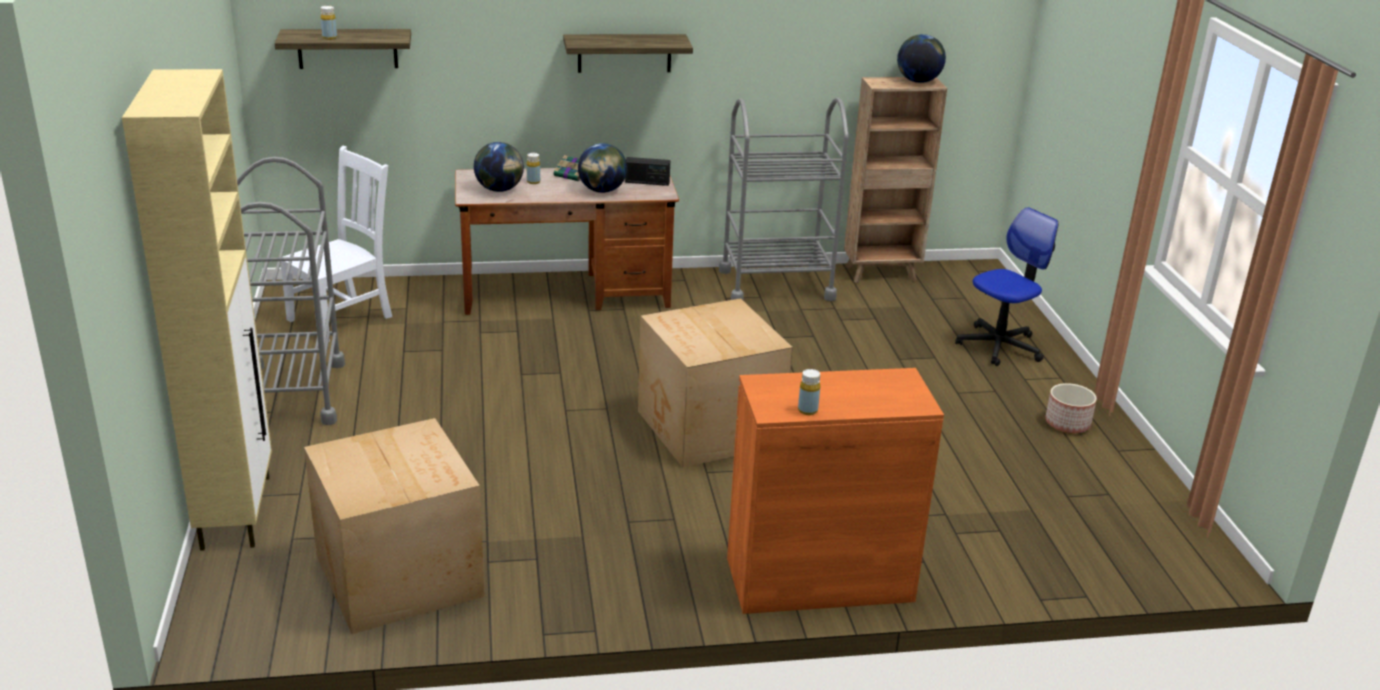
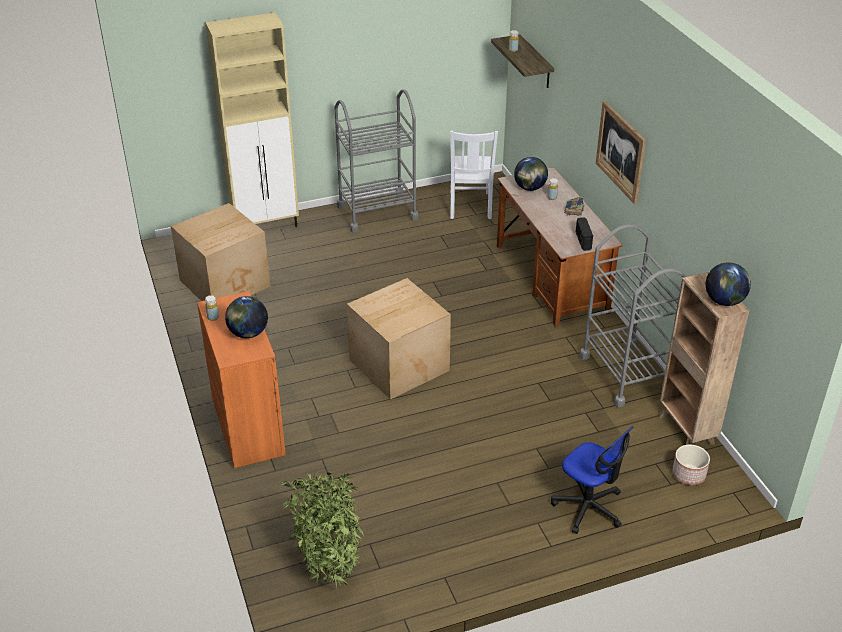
camera: 80 degrees right, 10 degrees up
(343, 317) = (470, 206): white chair -> white chair turned 60 degrees clockwise
(602, 191) = (554, 225): globe -> globe (248, 333)
(624, 53) = (621, 152): shelf -> picture
(1068, 424) = (474, 548): planter -> planter (688, 474)
(1105, 532) = (328, 563): none -> potted plant

